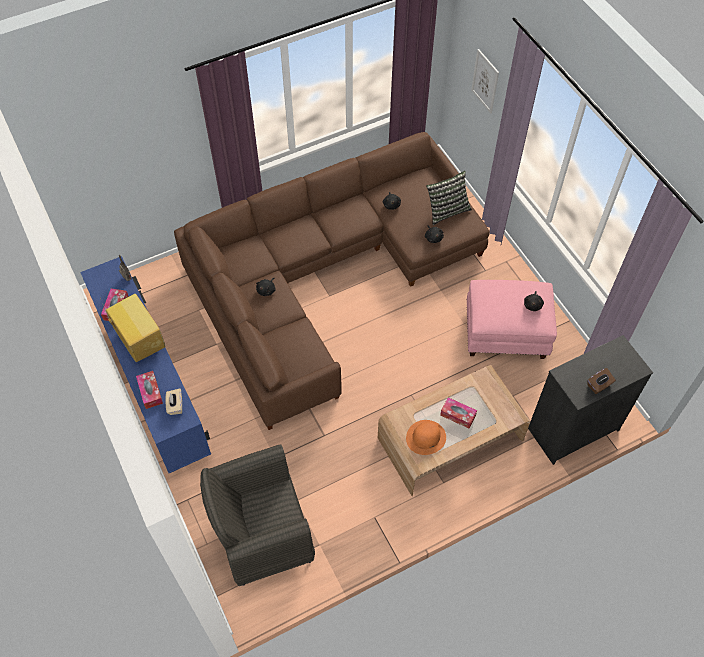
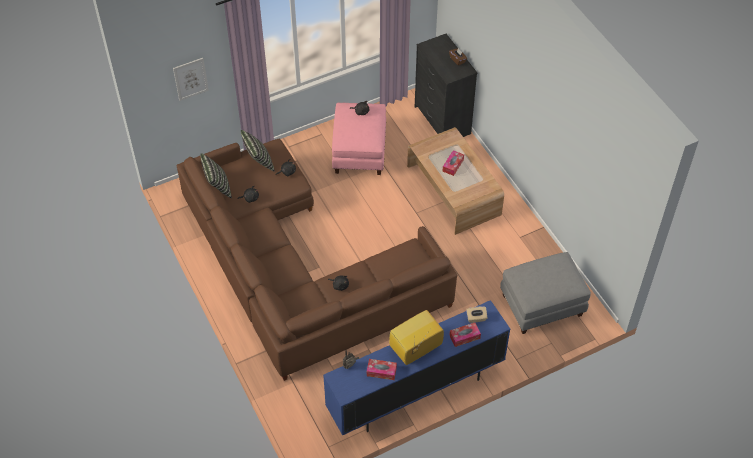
camera: 90 degrees left, 5 degrees down
(263, 536) = (542, 306): grey armchair -> grey ottoman
(407, 175) = (217, 186): none -> pillow
(426, 437) = (472, 184): orange hat -> none

